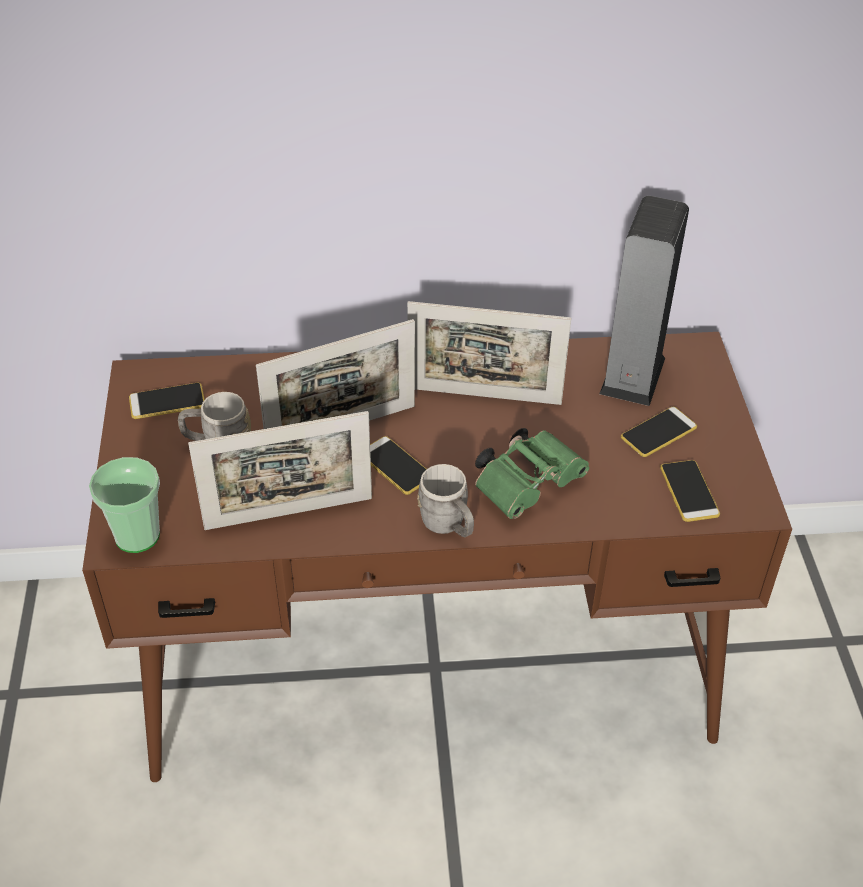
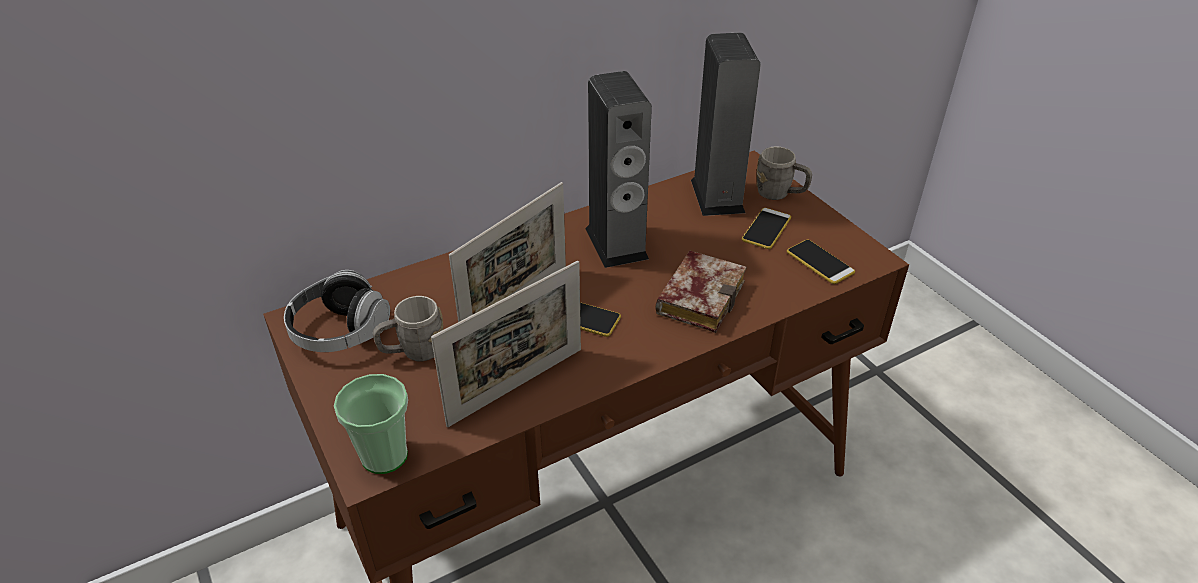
camera: 25 degrees left, 5 degrees down
(167, 402) = (340, 331): phone -> headphones
(448, 526) = (659, 349): grey mug -> grey mug (780, 194)
(484, 396) = (616, 243): picture frame -> speaker
(529, 483) = (699, 295): green binoculars -> book

